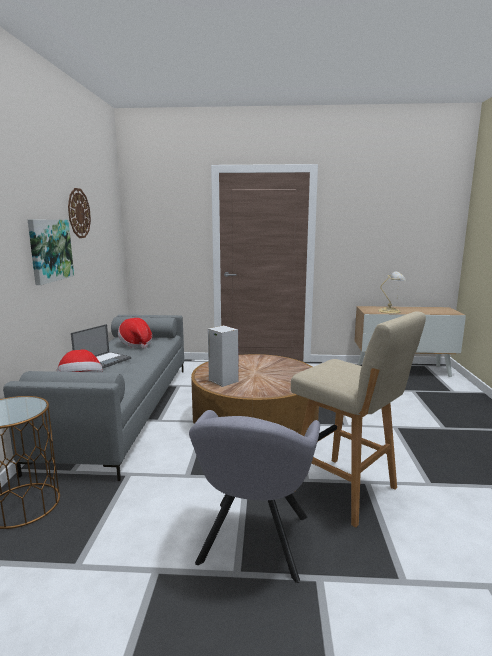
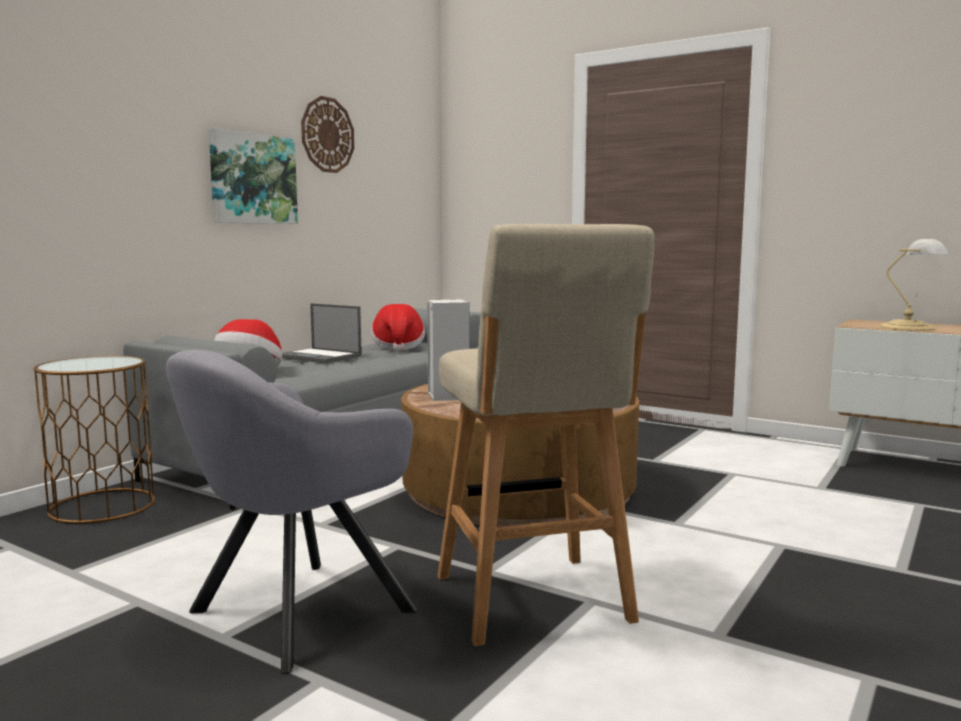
camera: 30 degrees right, 5 degrees down
(103, 361) = (319, 356): laptop -> laptop turned 60 degrees clockwise

